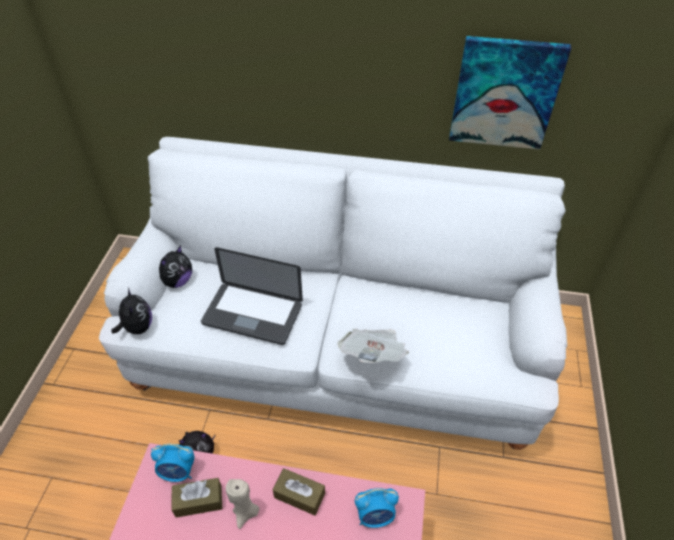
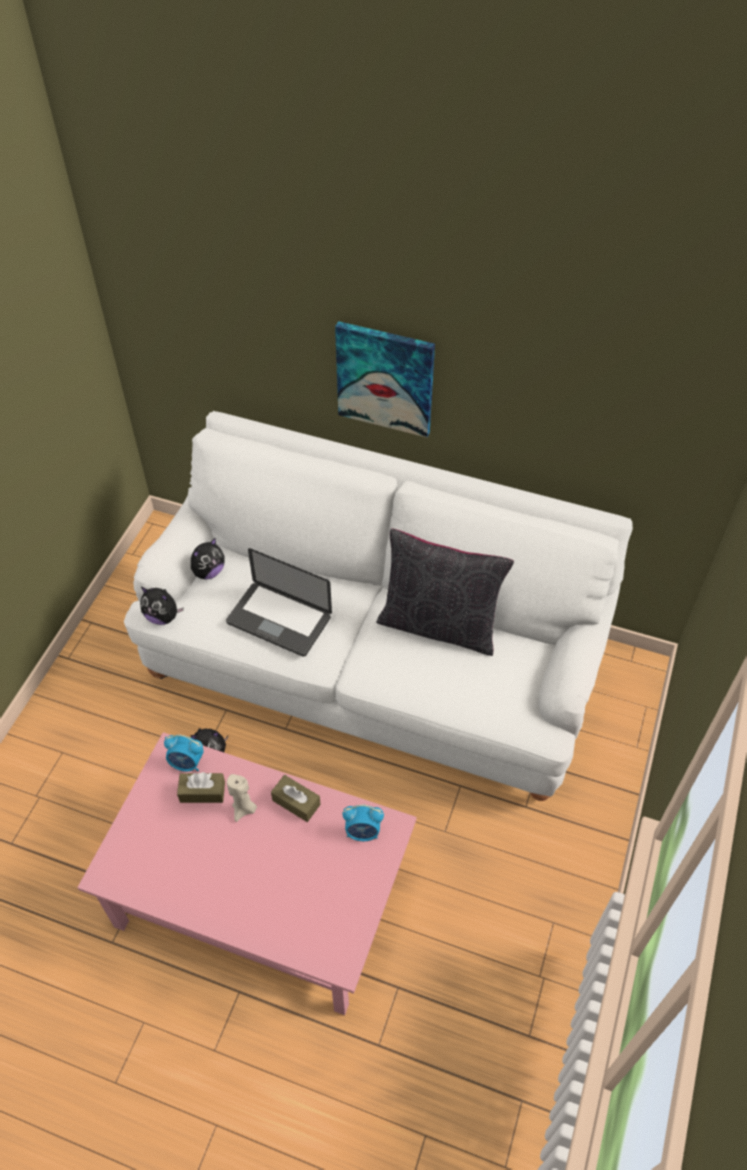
camera: 10 degrees right, 5 degrees up
(137, 327) = (163, 616): plush toy -> plush toy turned 120 degrees clockwise
(373, 355) = (392, 680): newspaper -> none
(403, 298) = (439, 625): none -> black pillow
(505, 93) = (568, 427): picture -> picture (385, 378)

